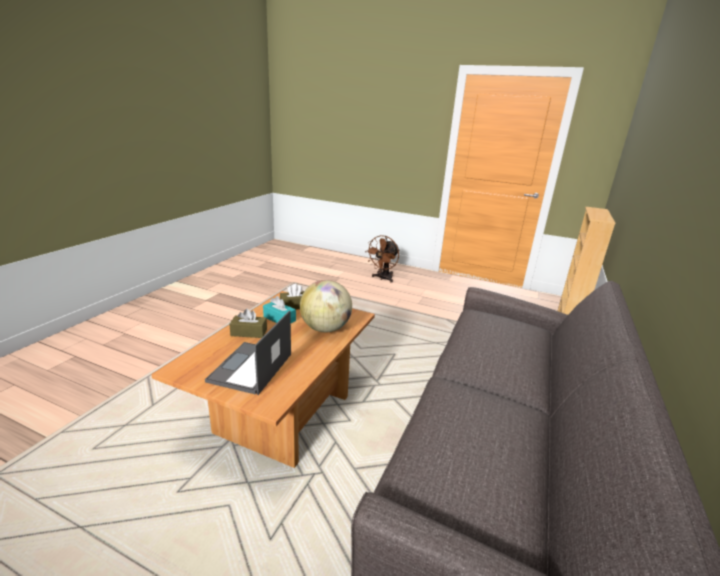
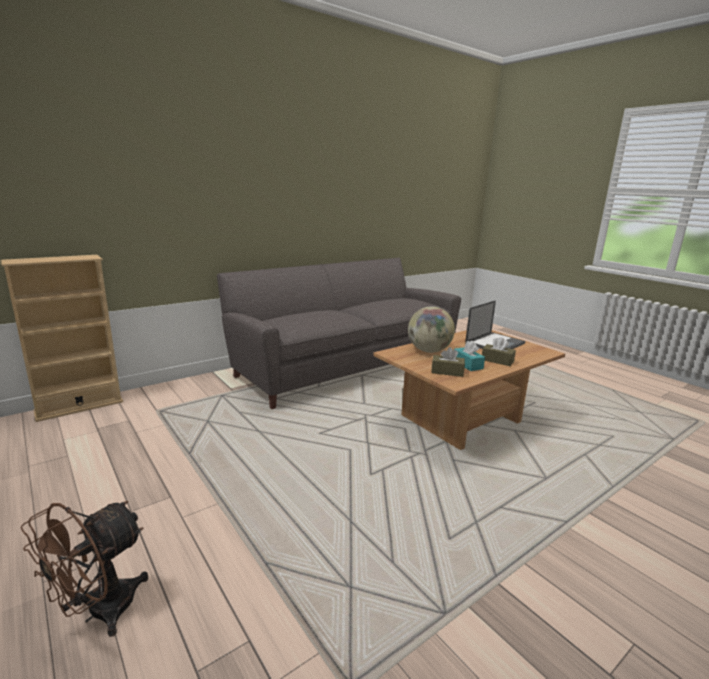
camera: 150 degrees left, 5 degrees down
(383, 278) = (99, 612): brown fan -> brown fan turned 150 degrees clockwise

